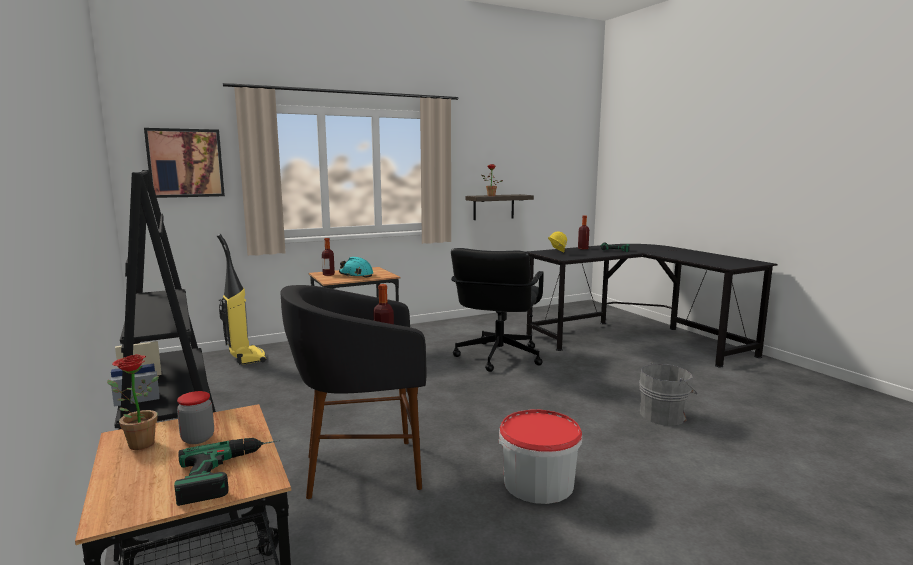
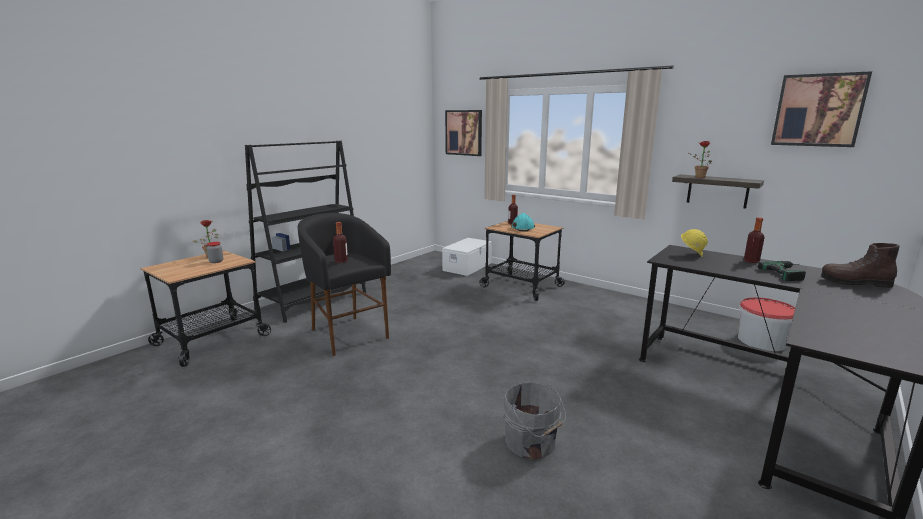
camera: 65 degrees right, 5 degrees up
(232, 472) = (183, 272): power drill -> none
(246, 357) = (468, 266): vacuum cleaner -> white storage box
(498, 357) = (577, 335): black office chair -> none
(538, 483) = (357, 393): bucket -> bucket (762, 341)
(543, 140) = (818, 110): none -> picture
(638, 246) = (855, 283): none -> brown boot

